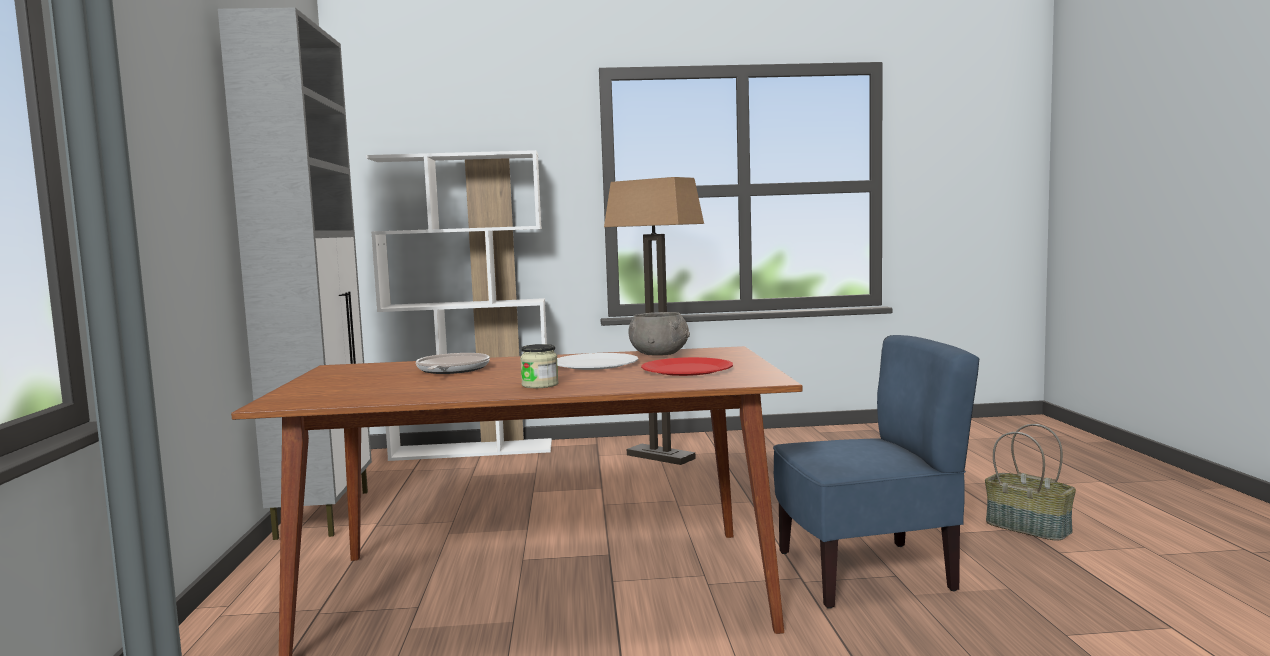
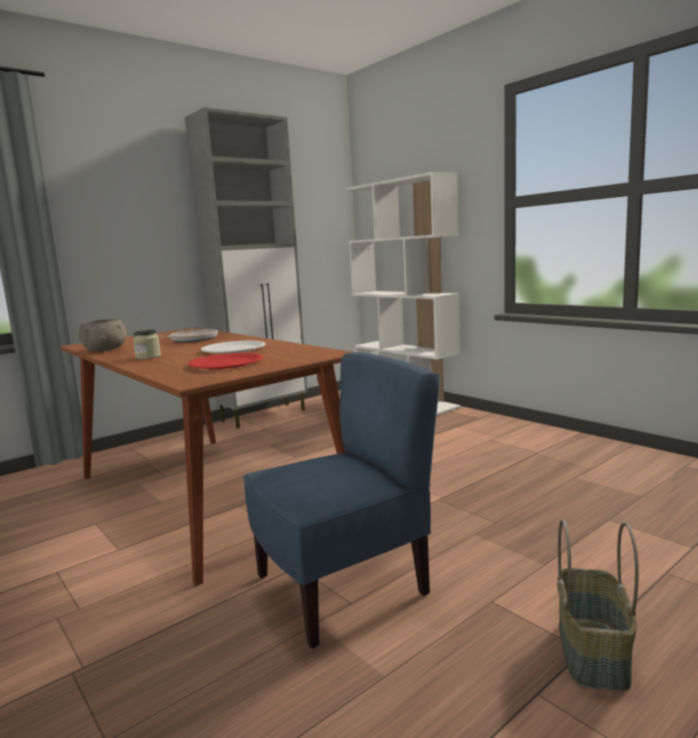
camera: 55 degrees right, 5 degrees up
(659, 354) = (291, 349): grey bowl -> grey bowl (106, 350)
(661, 457) = (489, 441): floor lamp -> none
(866, 572) = (342, 587): blue chair -> blue chair turned 75 degrees counterclockwise

